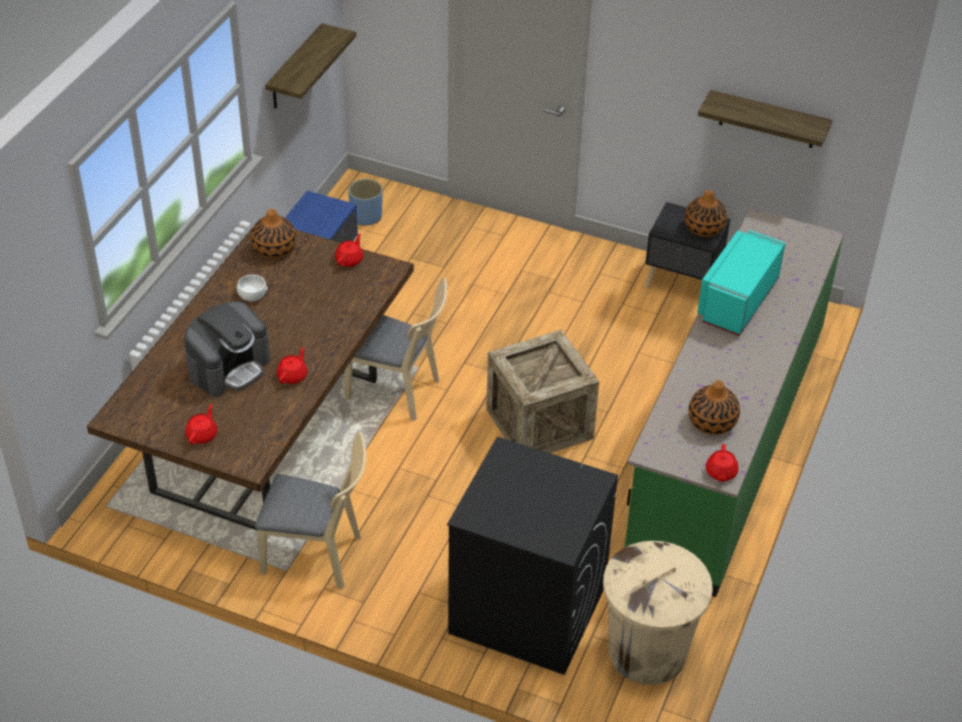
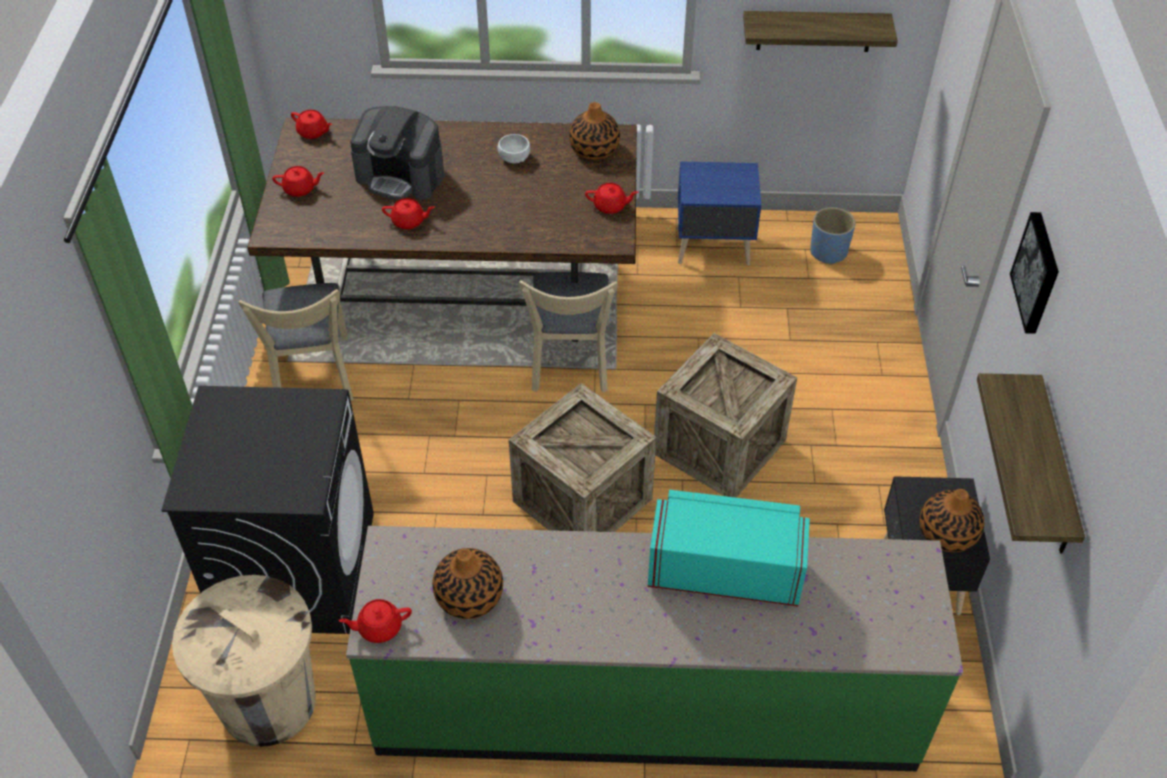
camera: 70 degrees right, 5 degrees up
(125, 410) = (313, 132): none -> red teapot
(526, 337) = (719, 447): none -> crate
(658, 47) = (1038, 273): none -> picture

